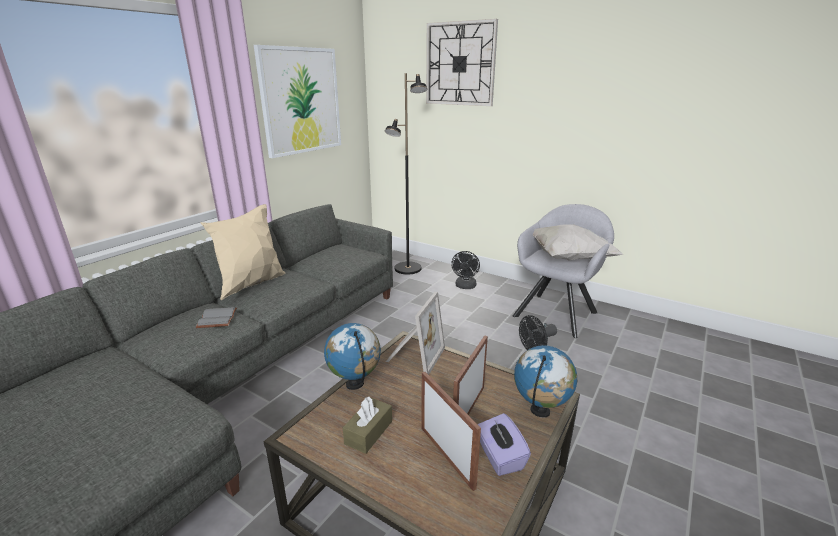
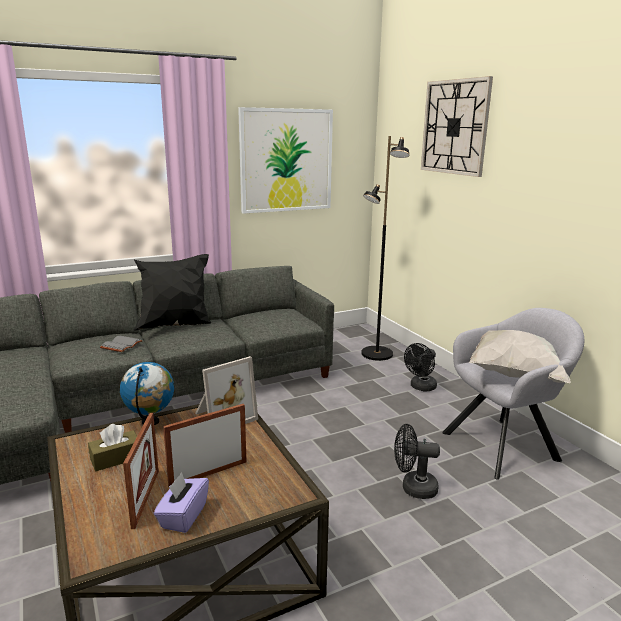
camera: 30 degrees right, 5 degrees down
(252, 285) = (175, 326): beige pillow -> black pillow
(540, 411) = (268, 499): globe -> none

